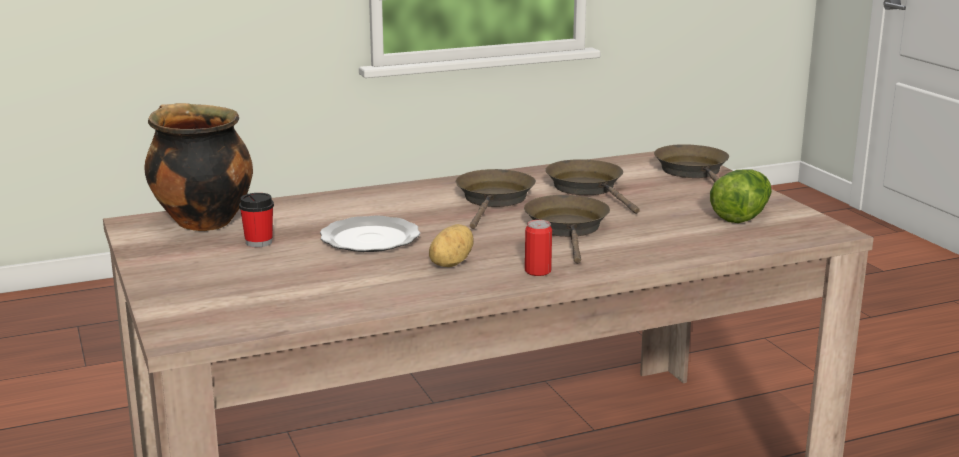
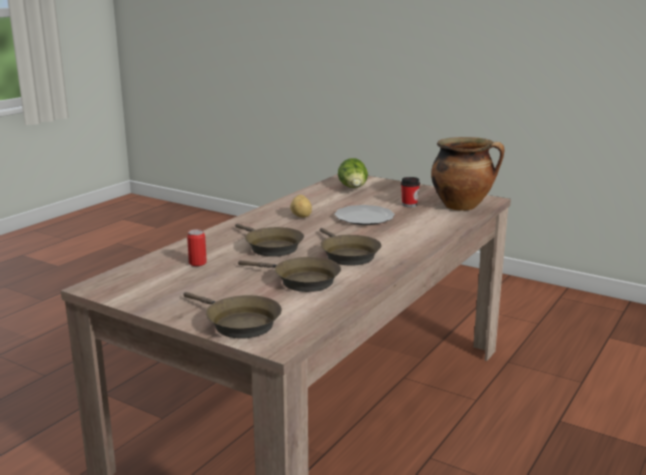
camera: 145 degrees right, 0 degrees up
(538, 271) = (253, 222): can -> can (197, 263)
(741, 215) = (166, 285): lettuce -> lettuce (353, 188)

